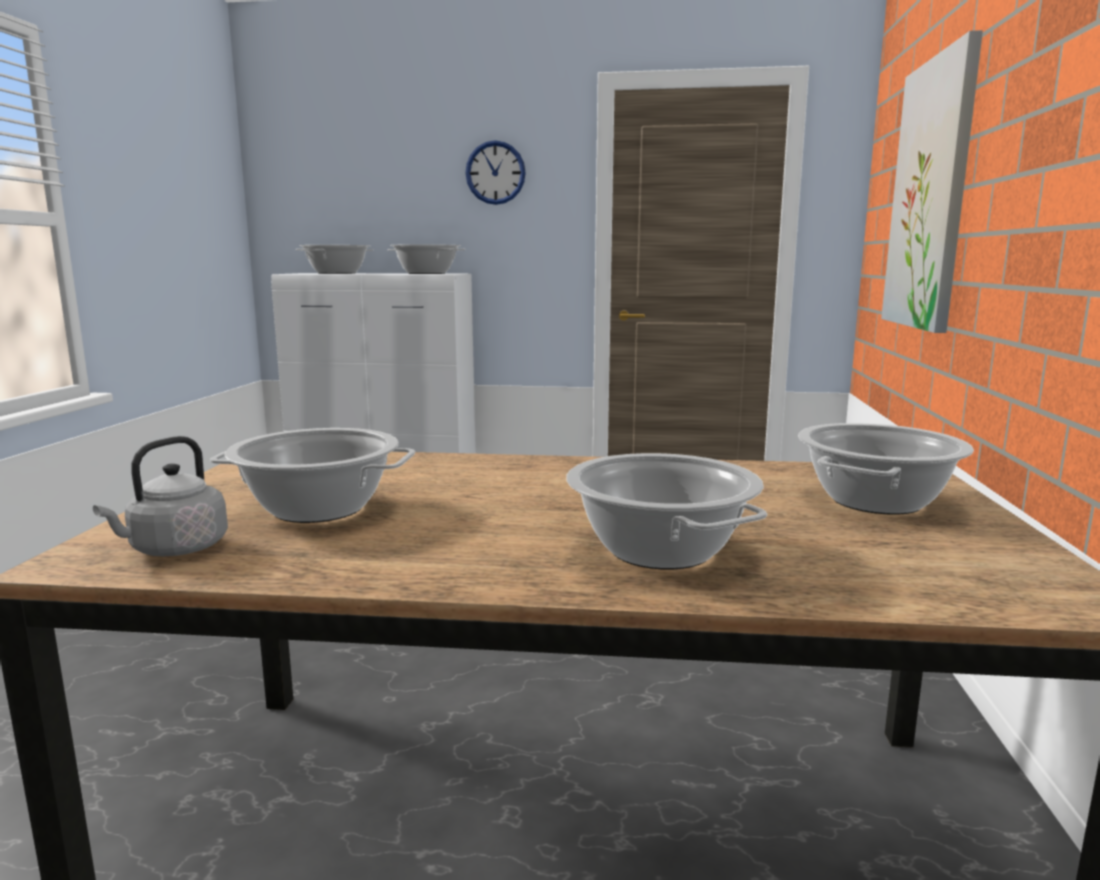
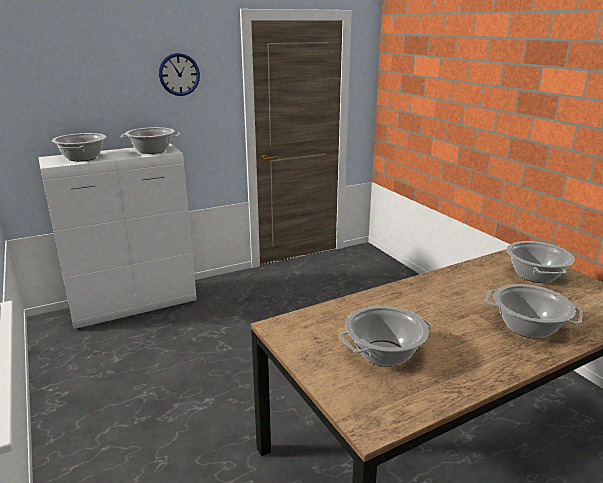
camera: 35 degrees left, 10 degrees up
(174, 549) = (390, 402): grey kettle -> none
(930, 196) = (445, 101): picture -> none

